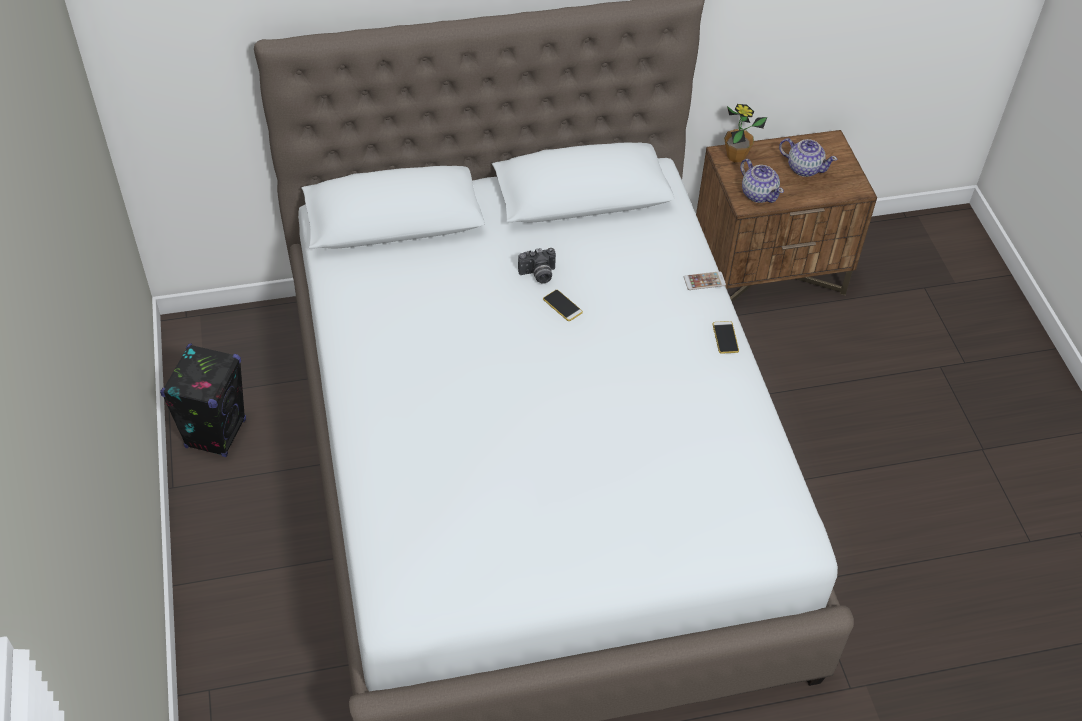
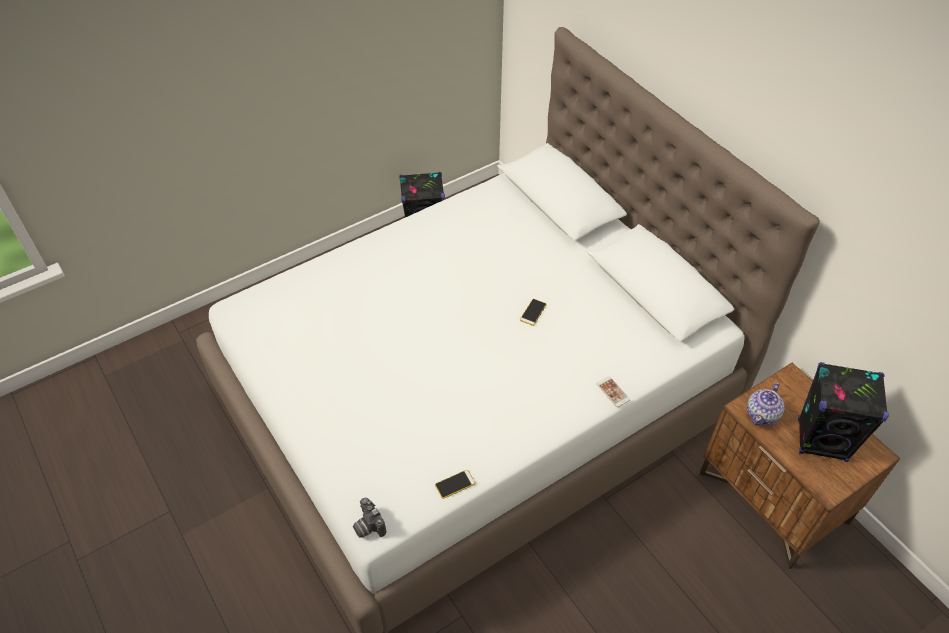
camera: 70 degrees right, 0 degrees up
(538, 275) = (554, 289): camera -> camera (367, 526)
(725, 337) = (559, 422): phone -> phone (455, 484)
(736, 157) = (796, 386): potted plant -> none
(804, 168) = (822, 440): teapot -> black speaker

